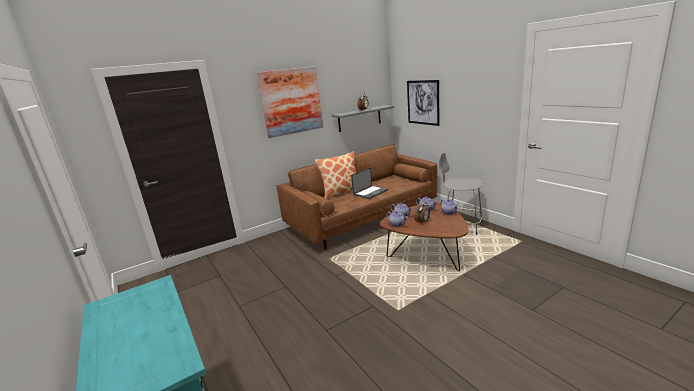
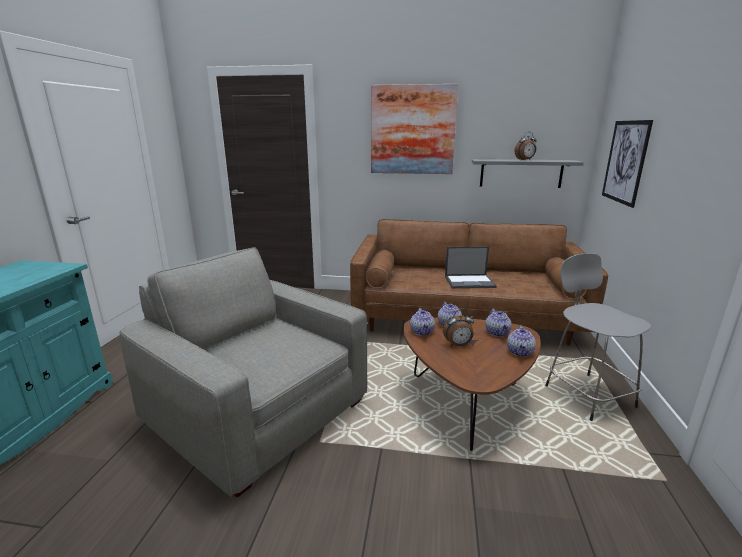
camera: 40 degrees right, 0 degrees up
(341, 192) = (440, 269): pillow -> none
(341, 321) = (258, 412): none -> grey armchair

